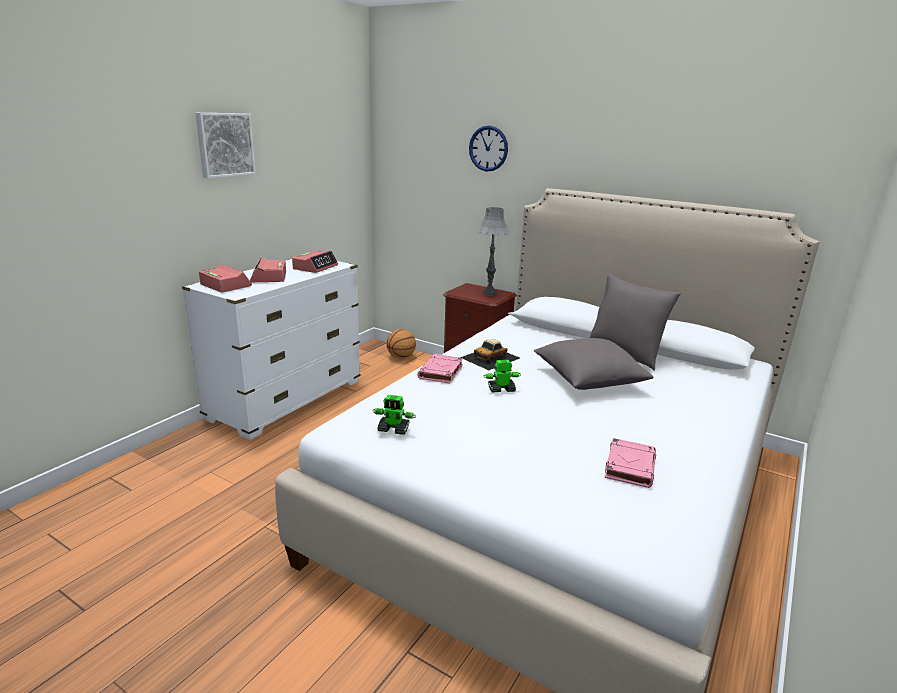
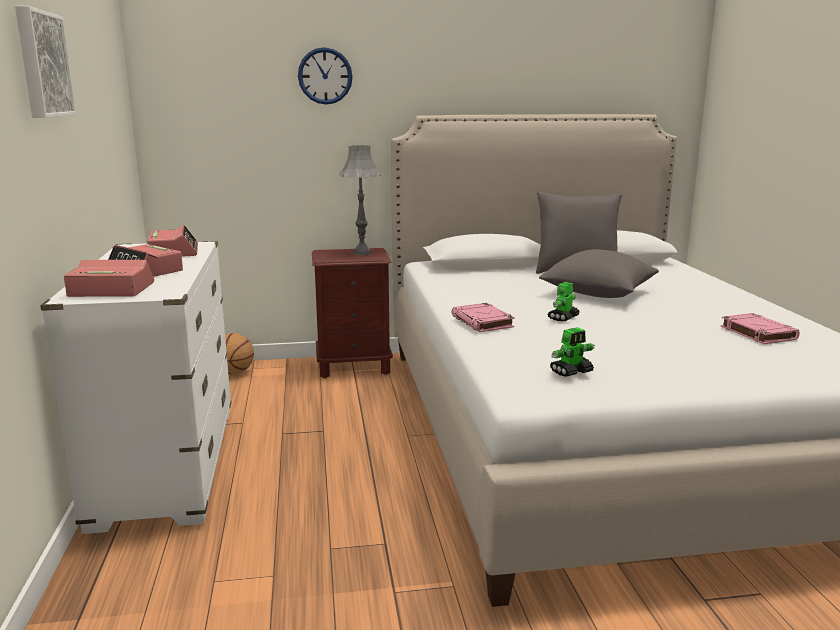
camera: 40 degrees left, 5 degrees down
(490, 357) = (490, 300): toy car -> none

